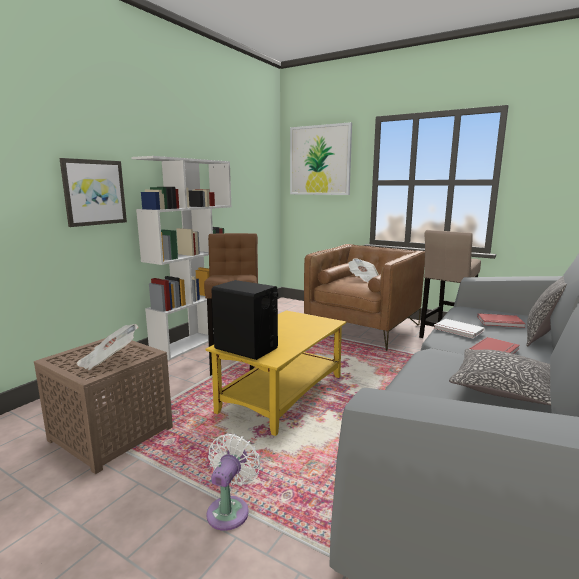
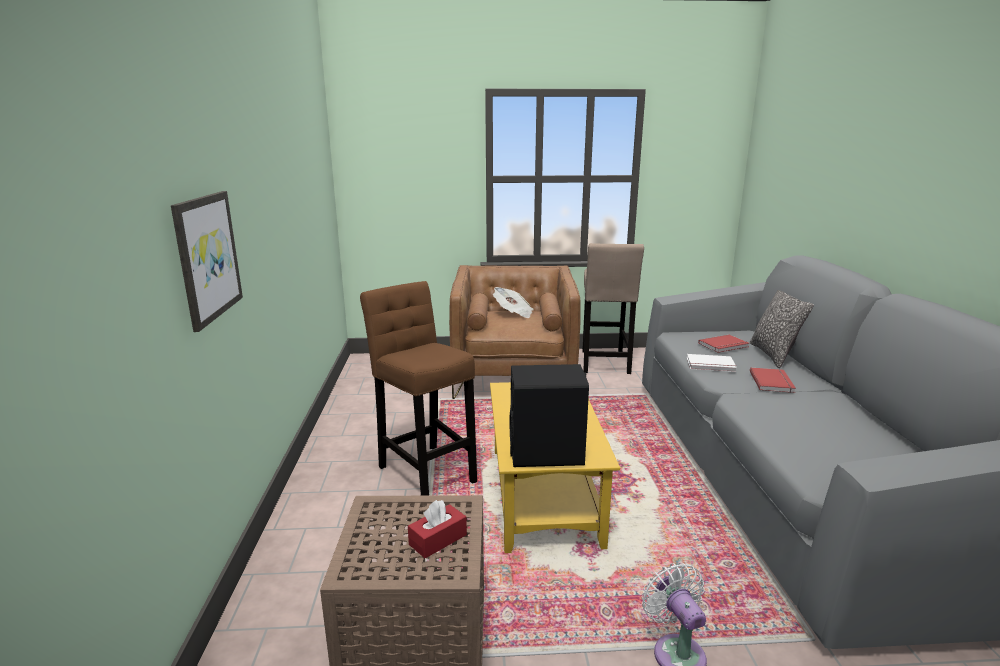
camera: 35 degrees left, 5 degrees up
(108, 361) = (438, 539): newspaper -> red tissue box
(195, 340) = (323, 459): white bookcase -> none
(320, 160) = (402, 146): picture -> none
(503, 387) = (830, 419): pillow -> none

